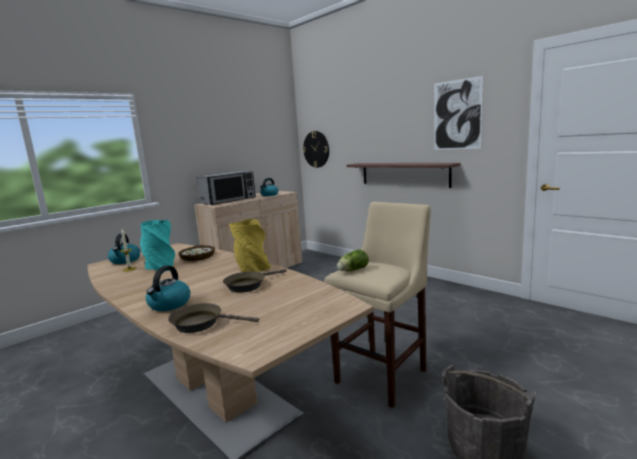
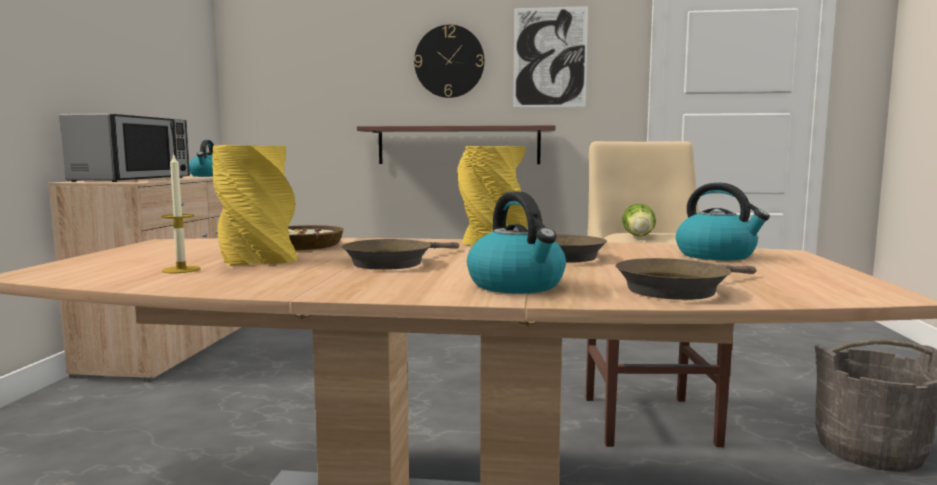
camera: 40 degrees left, 5 degrees down
(125, 260) = (103, 264): kettle -> kettle (717, 255)
(160, 266) = (257, 260): turquoise vase -> yellow vase
(185, 277) = (393, 262): none -> brown frying pan
(316, 149) = (267, 102): wall clock -> wall clock (449, 61)

